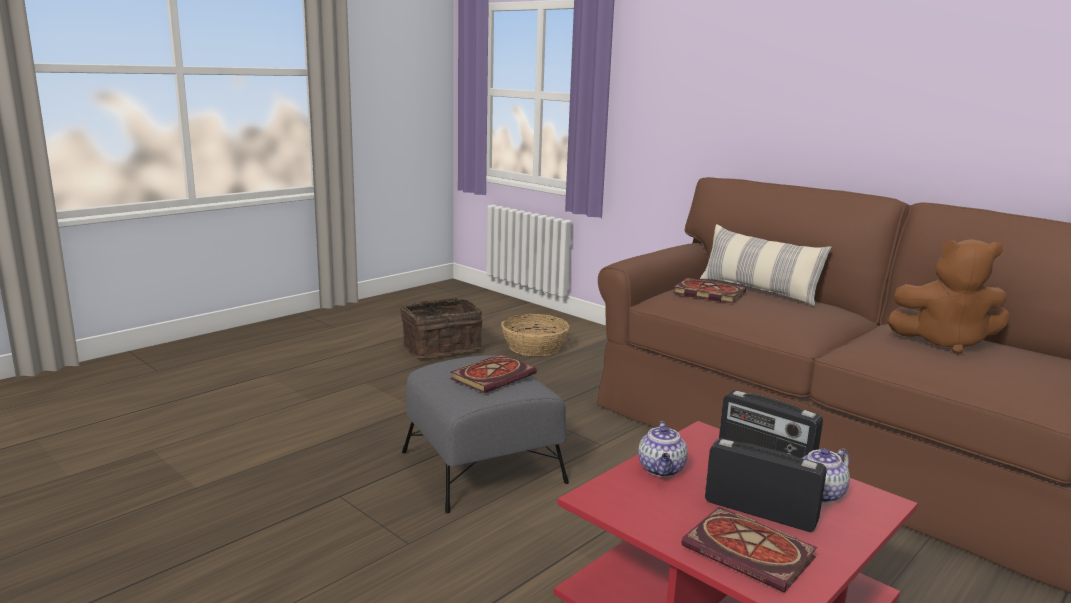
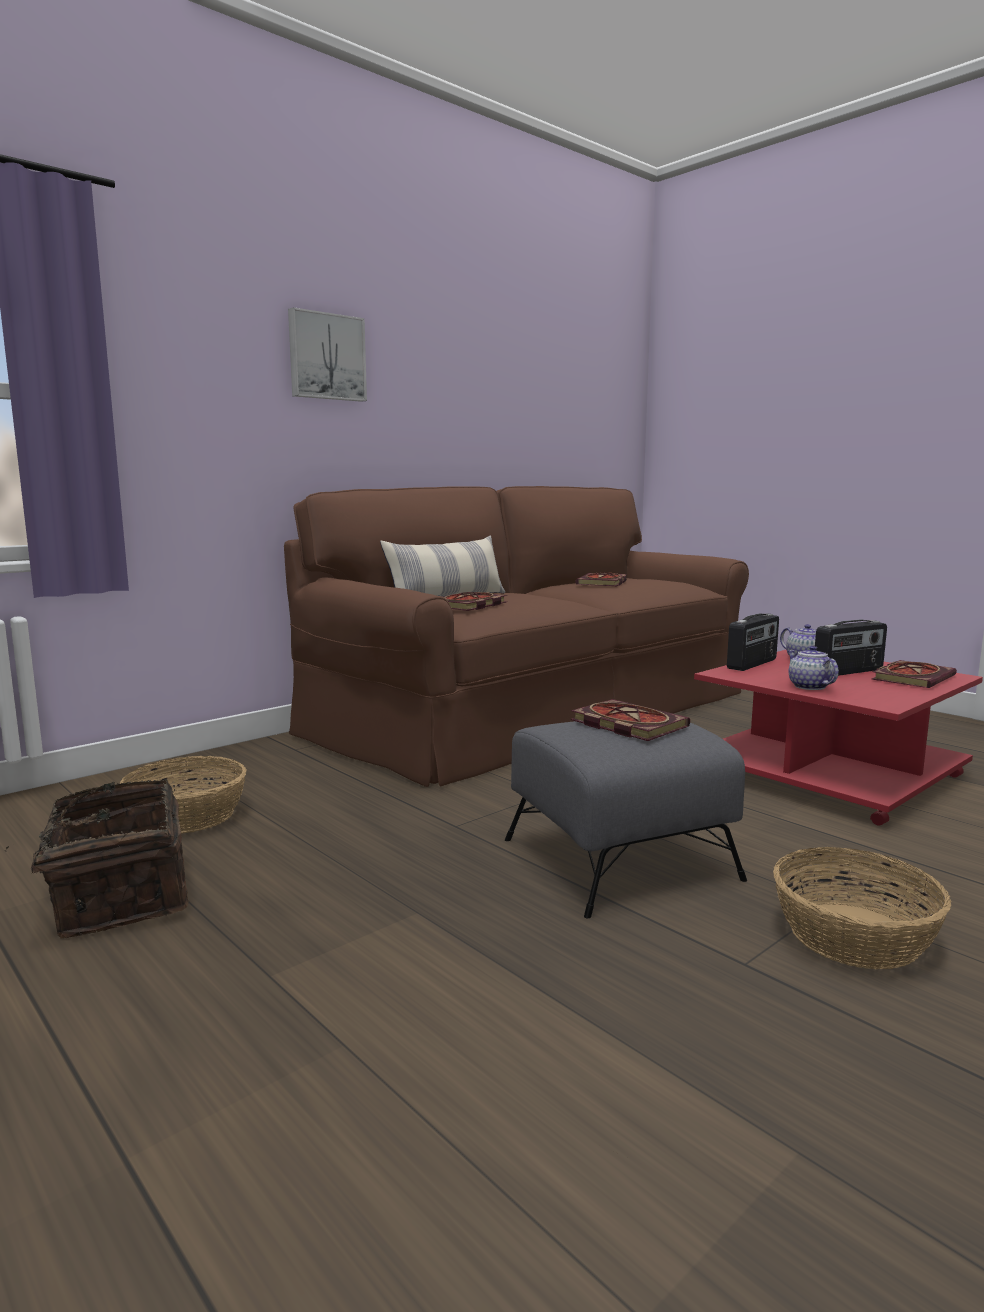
camera: 85 degrees left, 5 degrees down
(360, 543) = (854, 936): none -> basket
(662, 470) = (808, 686): teapot -> teapot turned 120 degrees counterclockwise
(760, 511) = (848, 672): radio -> radio turned 150 degrees counterclockwise
(775, 64) = (326, 357): none -> picture
(944, 342) = (603, 583): brown plush toy -> book

